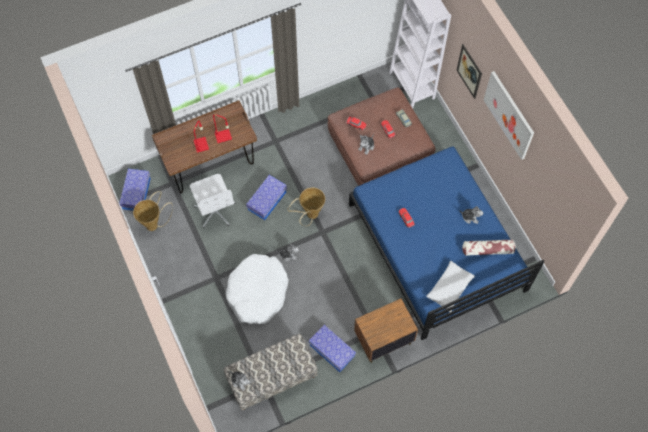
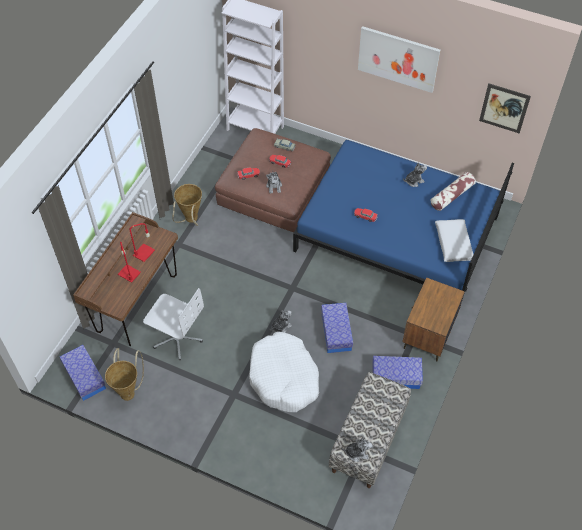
camera: 40 degrees left, 10 degrees down
(267, 201) = (218, 297): storage box -> storage box (336, 332)
(310, 216) = (268, 282): basket -> basket (190, 220)
(469, 71) = (325, 56): picture -> picture (504, 108)

